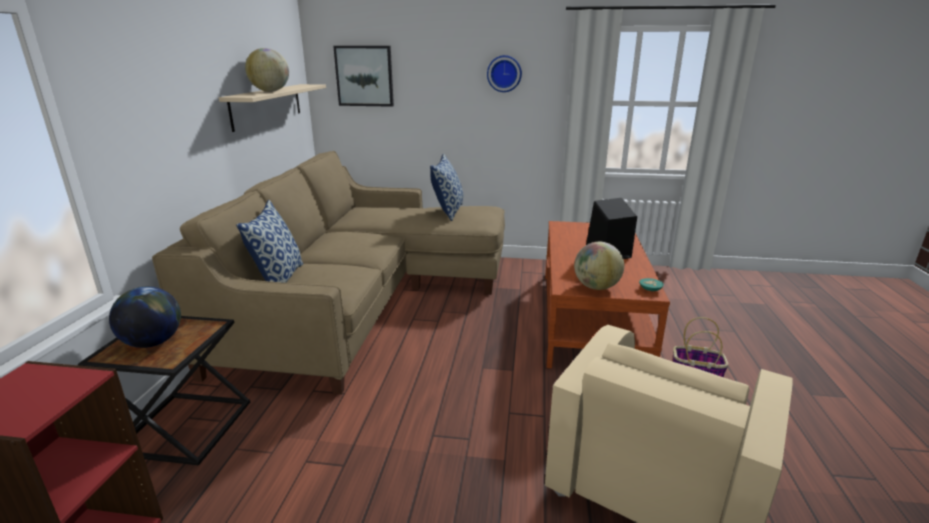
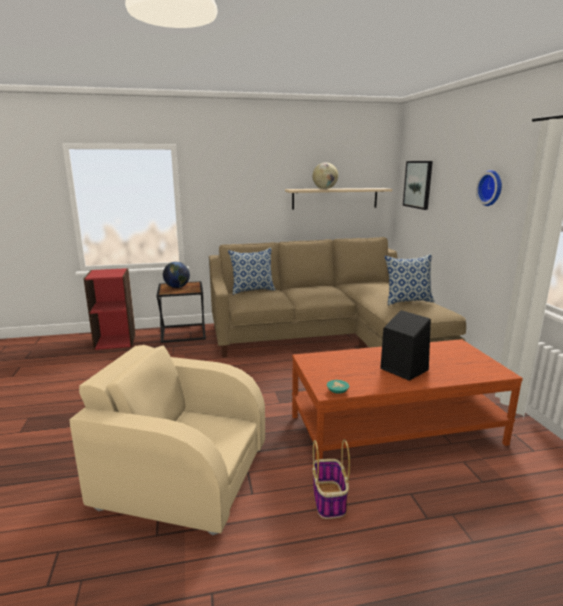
camera: 70 degrees right, 5 degrees down
(596, 287) = (320, 368): globe -> none

